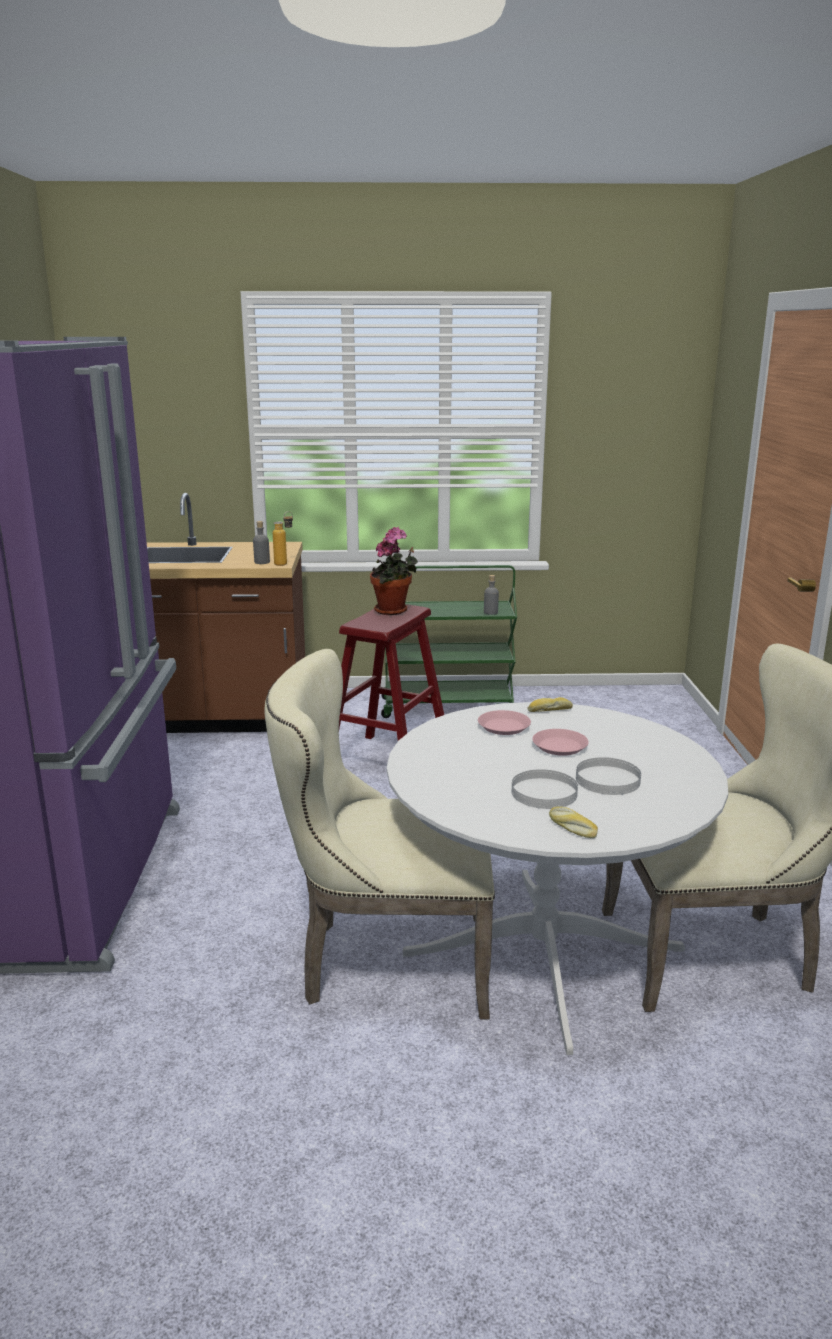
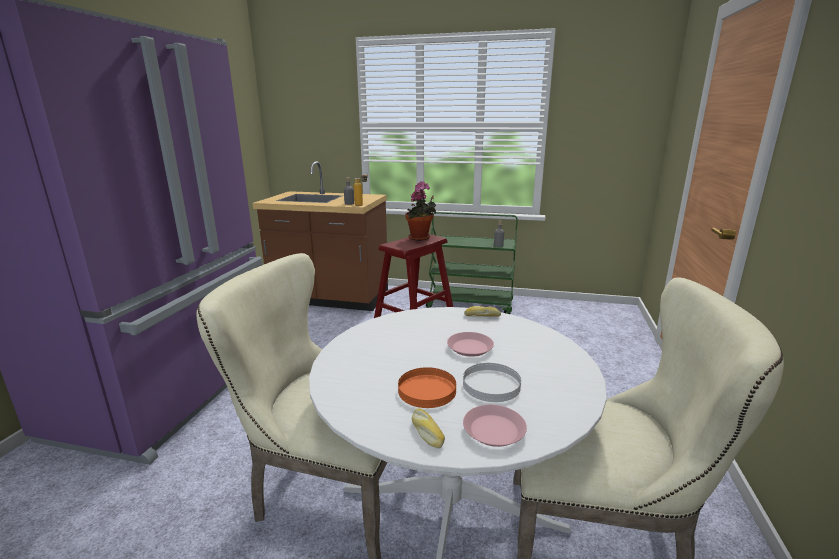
camera: 15 degrees right, 0 degrees up
(503, 727) = (437, 325): pink plate -> pink plate (493, 430)
(544, 793) = (427, 390): white plate -> orange plate

